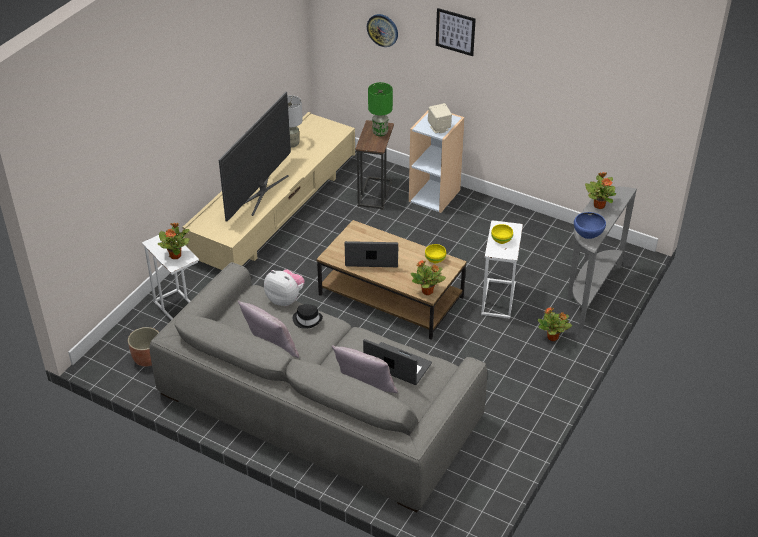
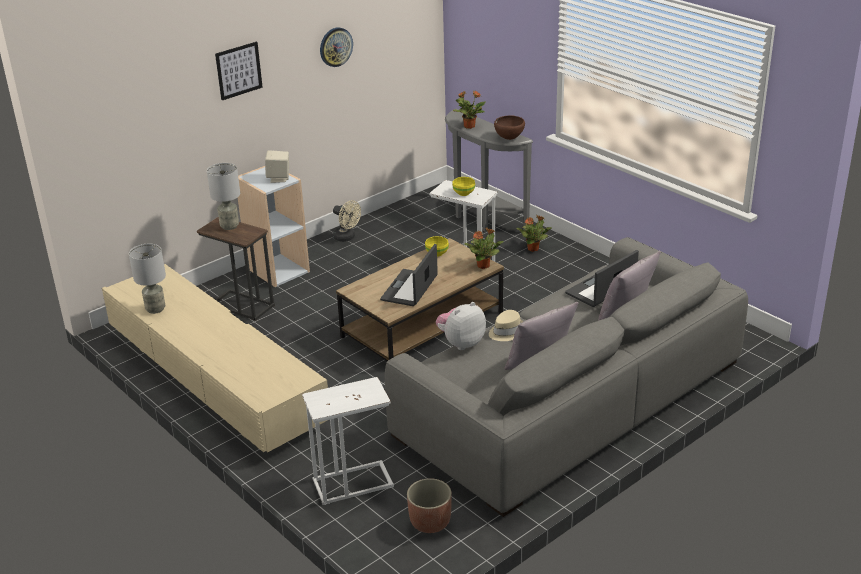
camera: 70 degrees left, 10 degrees down
(175, 255) = (359, 393): potted plant -> none
(260, 192) = (233, 344): television -> none
(307, 319) = (506, 331): black hat -> beige hat
(380, 132) = (229, 226): green table lamp -> grey table lamp
(382, 30) = (157, 121): wall clock -> wall clock (335, 47)
(506, 218) = (347, 238): none -> beige fan
(588, 236) = (509, 138): blue bowl -> brown bowl

